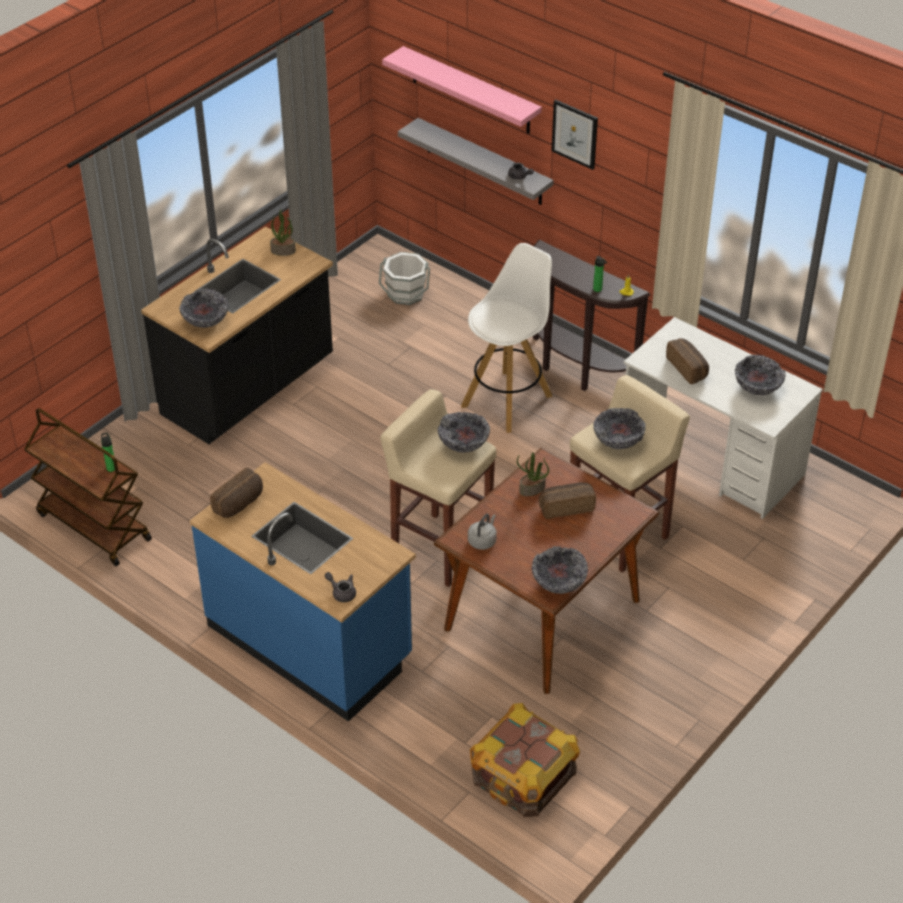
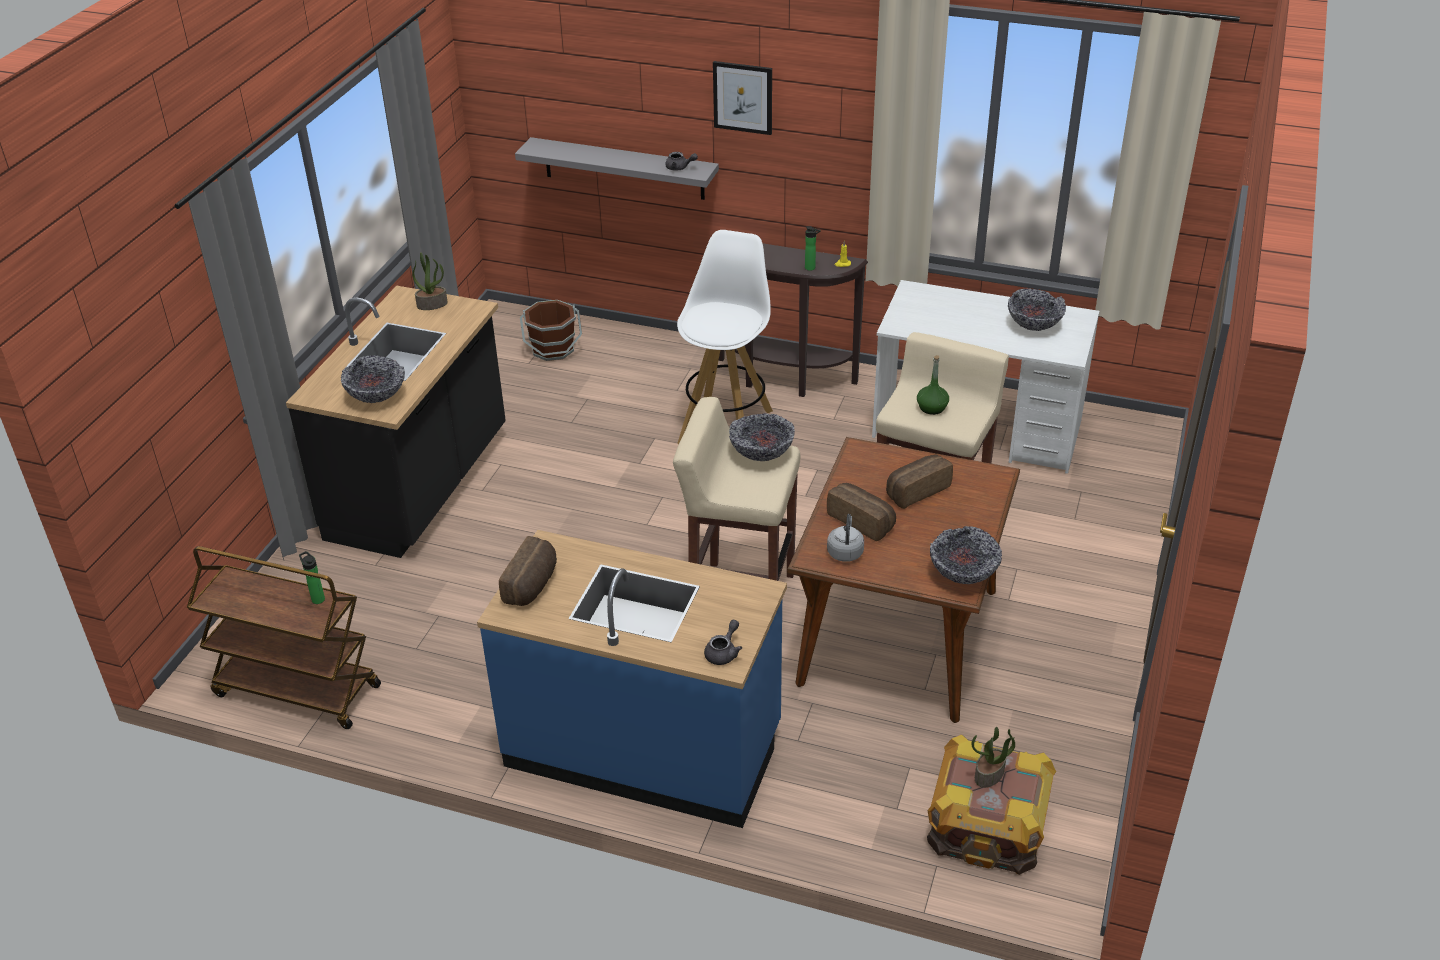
camera: 20 degrees left, 5 degrees down
(341, 592) = (724, 652): grey teapot -> grey teapot turned 105 degrees clockwise
(406, 294) = (553, 349): white bucket -> brown bucket
(470, 91) = (598, 83): pink shelf -> none
(532, 489) = (865, 482): potted plant -> potted plant (989, 775)
(617, 441) = (932, 408): bowl -> green bottle
(688, 368) = (949, 323): bread -> bread (862, 521)

